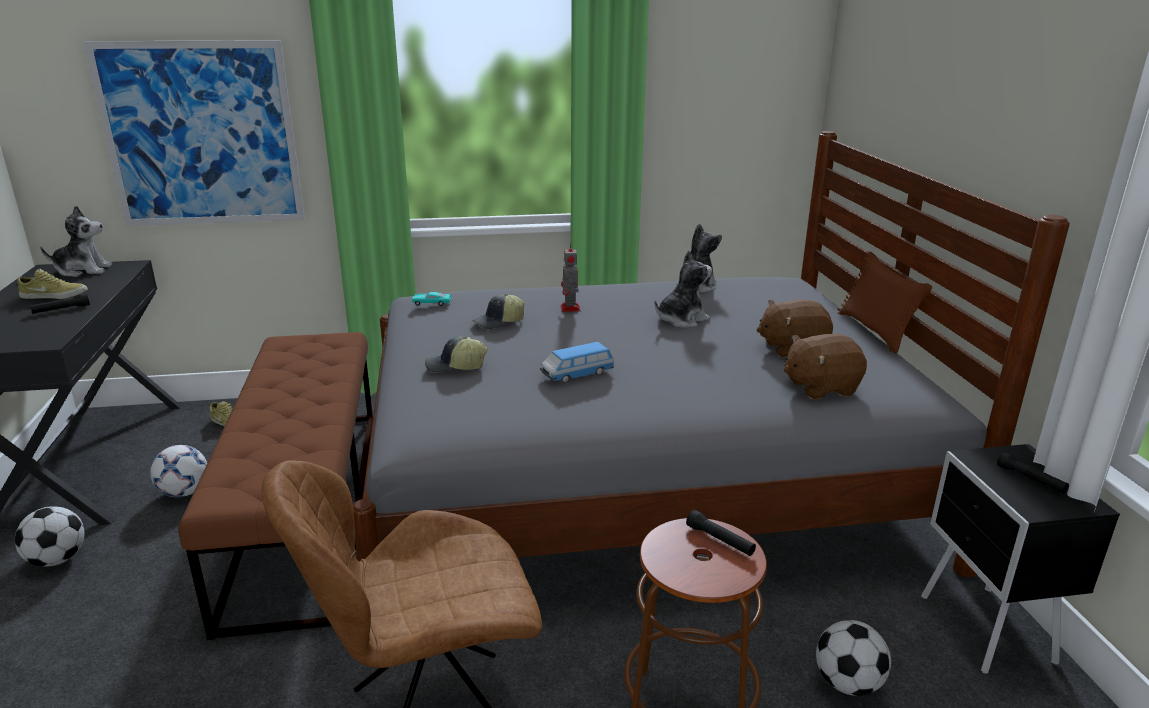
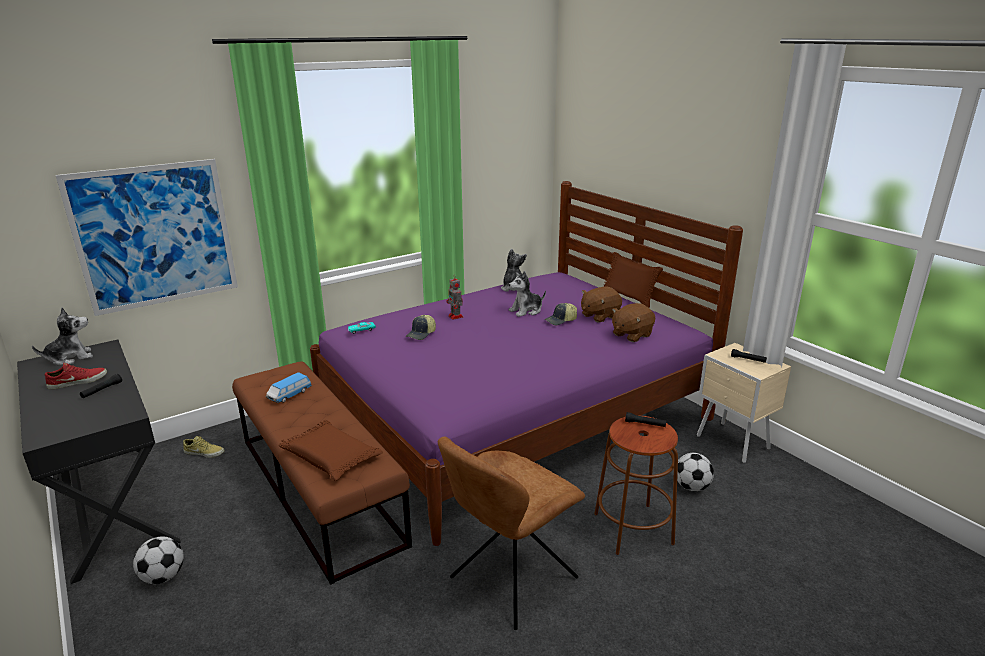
camera: 25 degrees left, 0 degrees up
(55, 295) = (78, 381): beige shoe -> red shoe
(184, 492) = (217, 506): football -> none
(263, 458) = (331, 455): none -> brown pillow
(455, 367) = (426, 367): cap -> cap (561, 321)
(577, 374) = (502, 356): toy car -> toy car (289, 395)
(636, 478) = (513, 415): grey bed -> purple bed
(681, 319) = (526, 311): plush toy -> plush toy turned 150 degrees counterclockwise
(986, 631) = (733, 443): black nightstand -> beige nightstand

